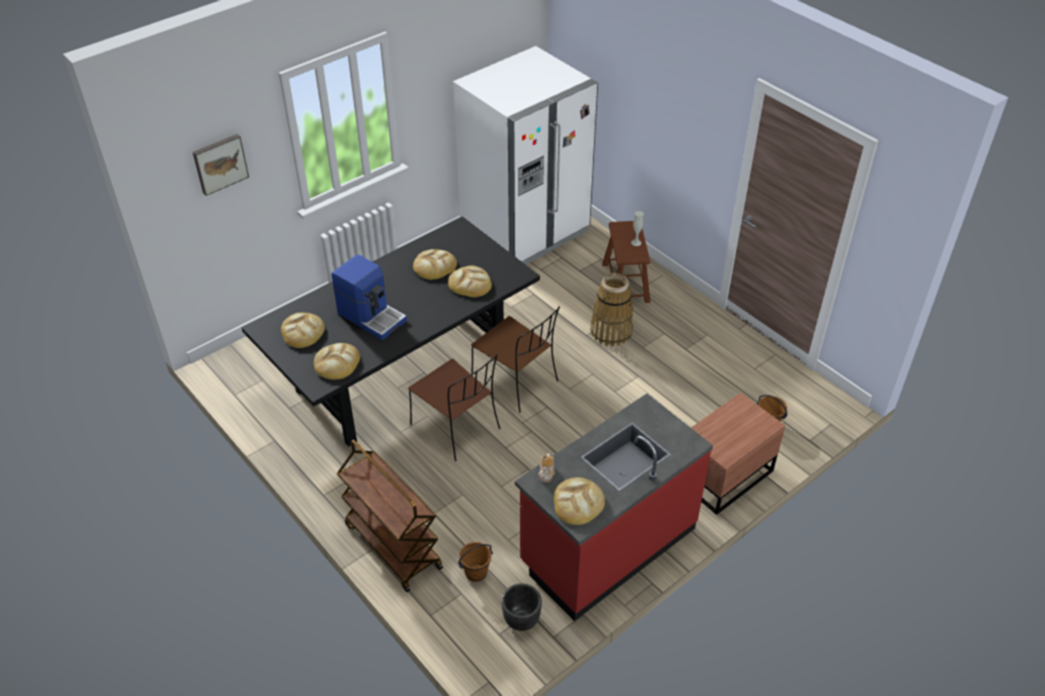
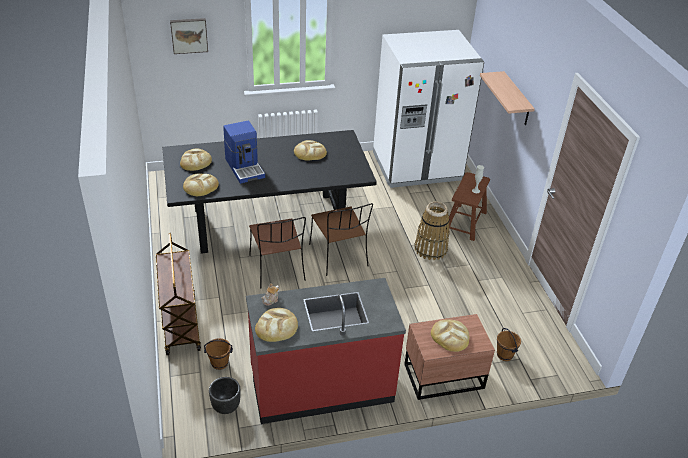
camera: 25 degrees right, 5 degrees down
(470, 284) = (324, 170): bread -> bread (450, 336)
(657, 119) = (516, 99): none -> shelf

